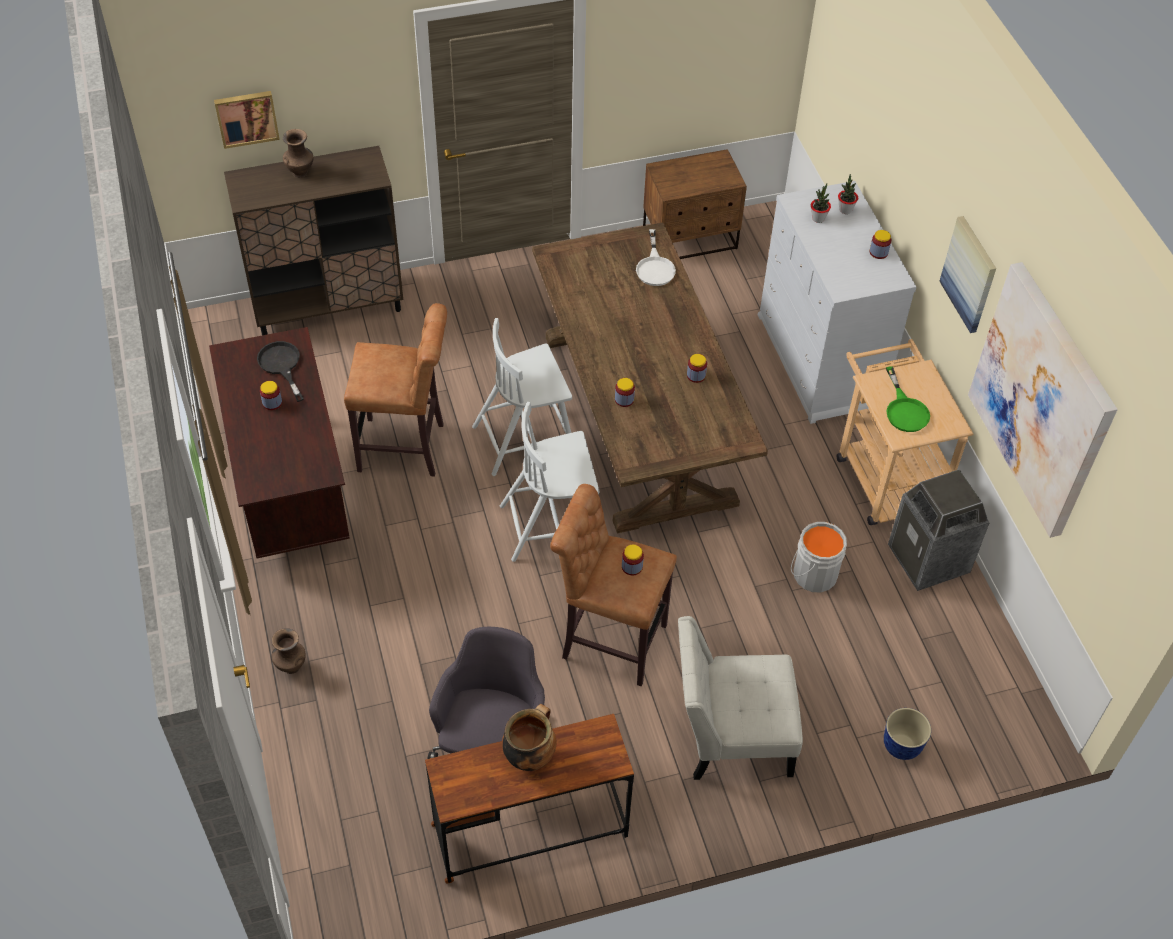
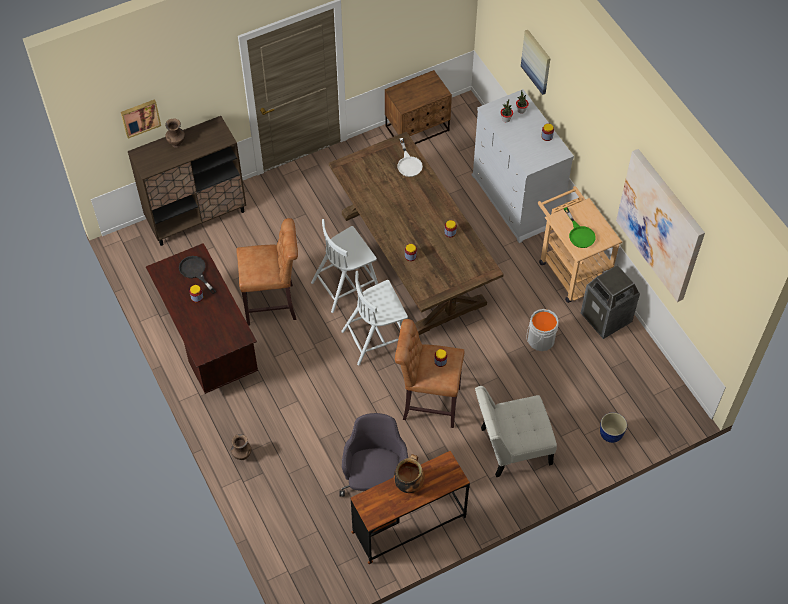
camera: 10 degrees left, 5 degrees up
(969, 274) = (606, 151): picture -> picture (536, 61)

